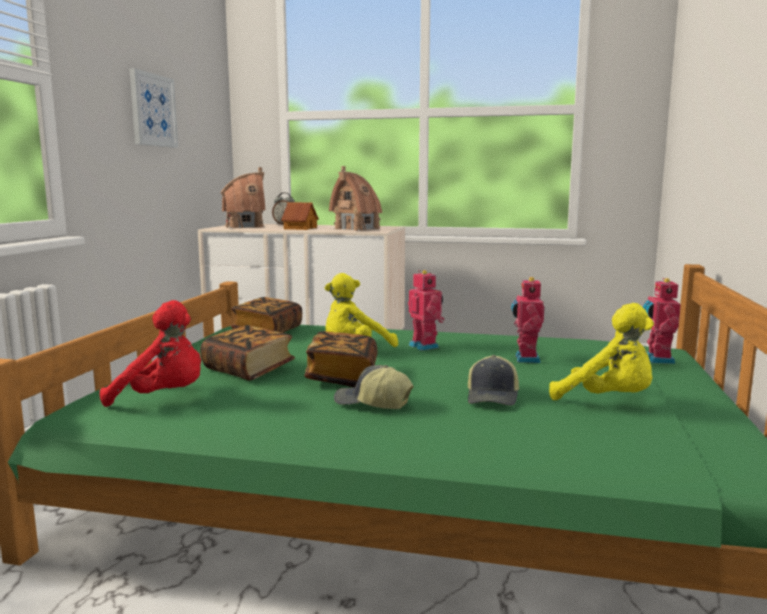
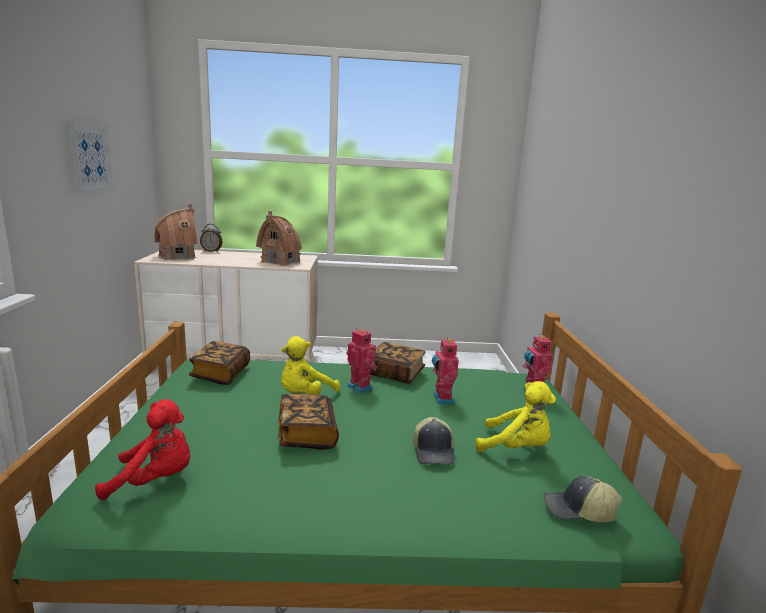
camera: 15 degrees left, 5 degrees up
(248, 370) = (222, 432): book -> book (395, 374)
(300, 228) = (229, 260): toy house -> none
(372, 404) = (343, 470): cap -> cap (578, 511)

